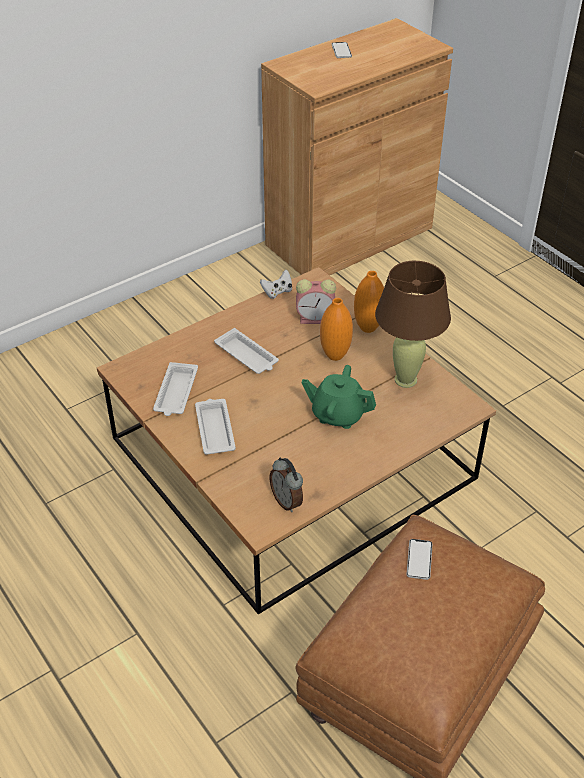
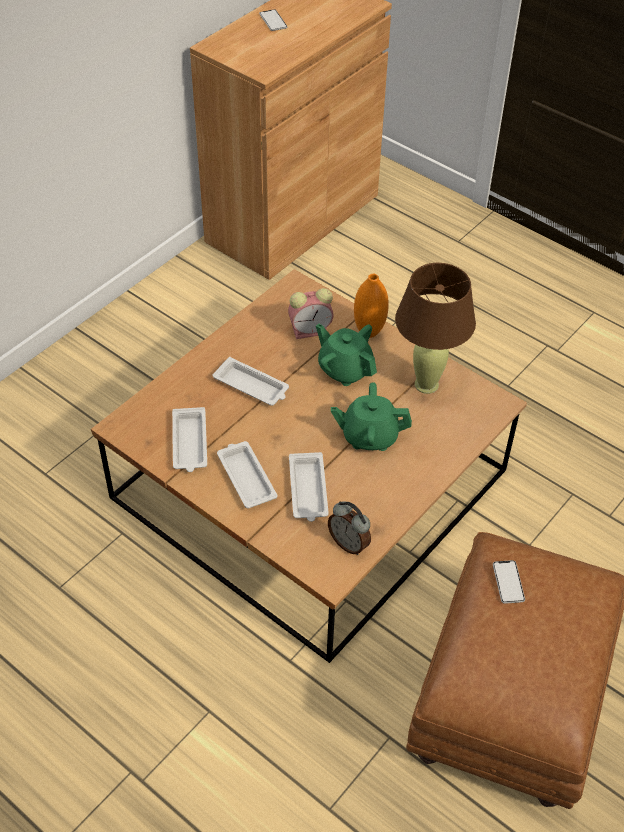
camera: 15 degrees left, 5 degrees up
(266, 450) = (308, 490): none -> white tray
(277, 292) = (259, 306): white game controller -> none
(335, 355) = (345, 369): orange vase -> green teapot

